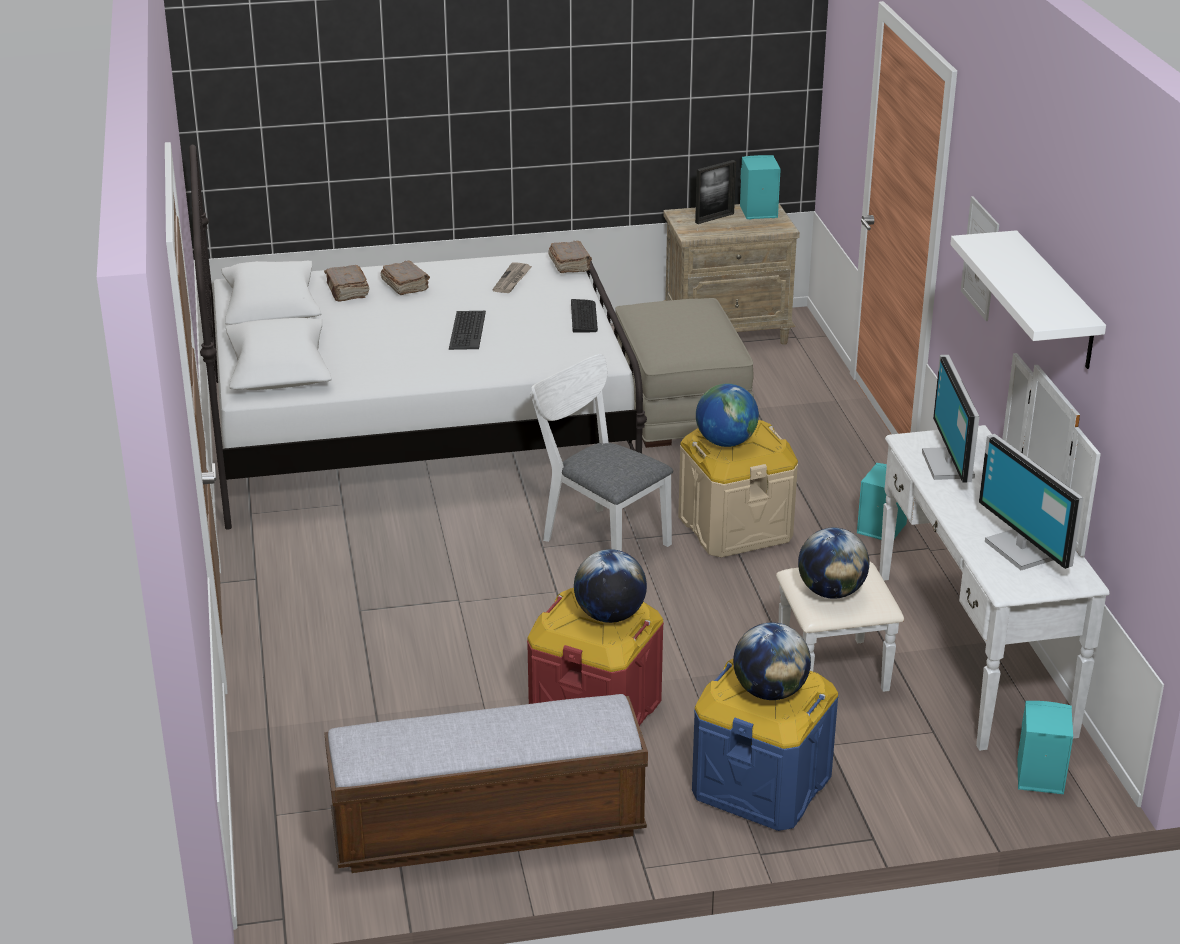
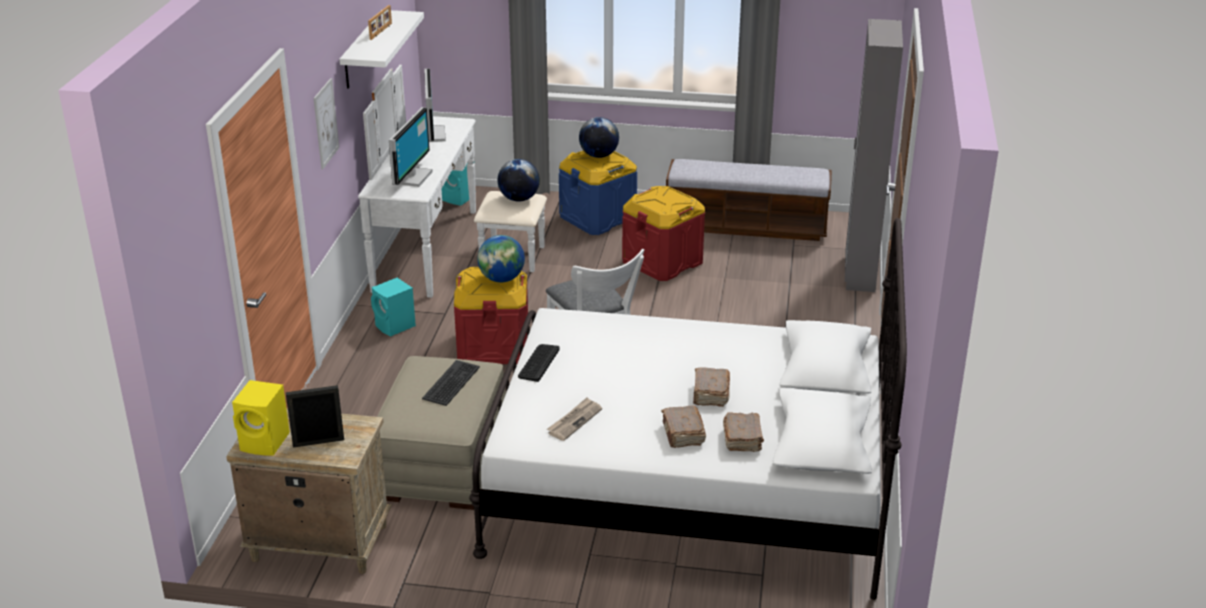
camera: 160 degrees left, 0 degrees up
(264, 760) = (859, 273): none -> grey wardrobe
(466, 331) = (649, 368): keyboard -> keyboard (452, 383)
(570, 265) = (508, 425): brown book -> brown book (710, 394)
(610, 616) = (656, 198): globe -> none
(735, 528) = (493, 346): beige storage box -> red storage box
(757, 211) = (266, 442): turquoise speaker -> yellow speaker
(1034, 281) = (381, 31): none -> picture frame

